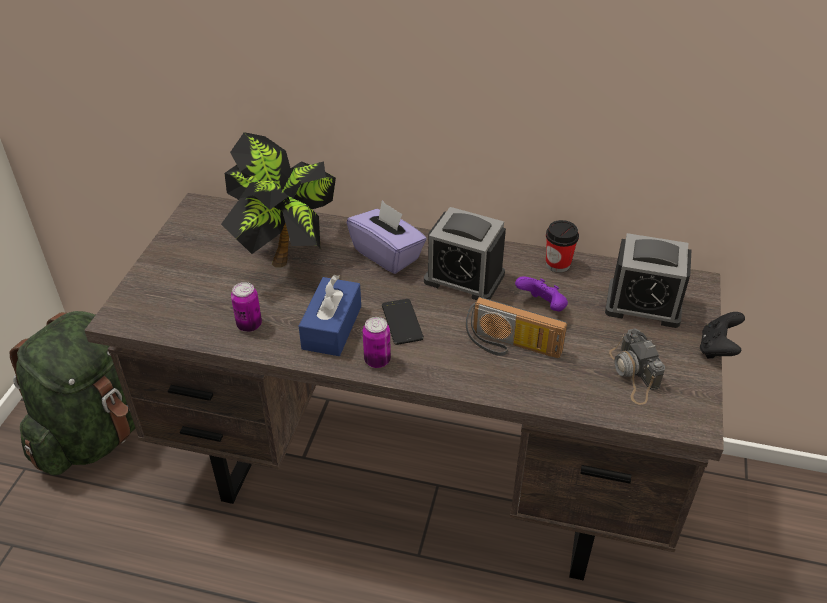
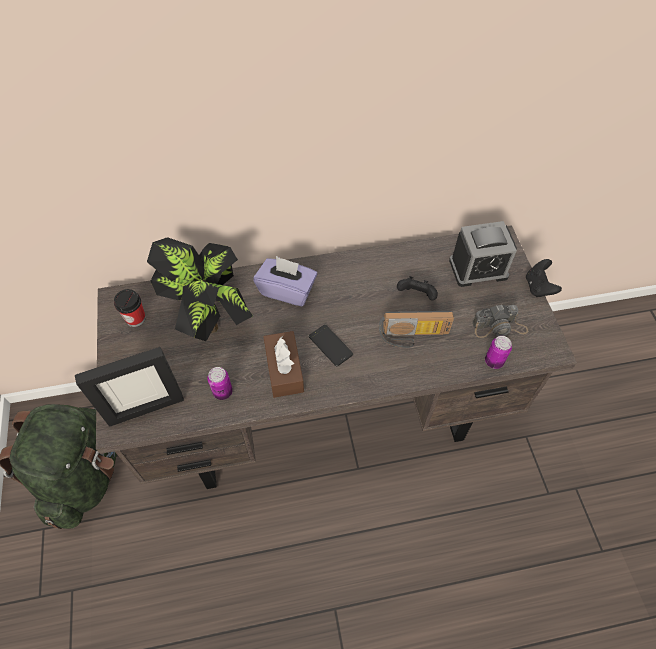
camera: 25 degrees left, 15 degrees up
(159, 311) = (145, 407): none -> picture frame
(332, 327) = (284, 370): blue tissue box -> brown tissue box
(377, 360) = (331, 384): can -> can (494, 361)
(464, 278) = (352, 291): alarm clock -> none
(542, 307) = (416, 295): purple game controller -> black game controller
(558, 264) = (408, 256): cup -> cup (135, 318)
(634, 374) = (499, 327): camera -> camera turned 60 degrees counterclockwise

